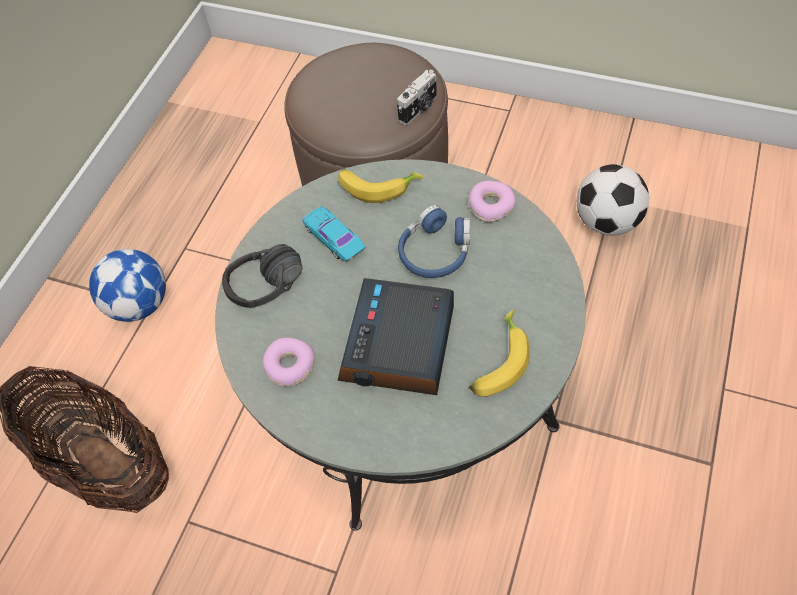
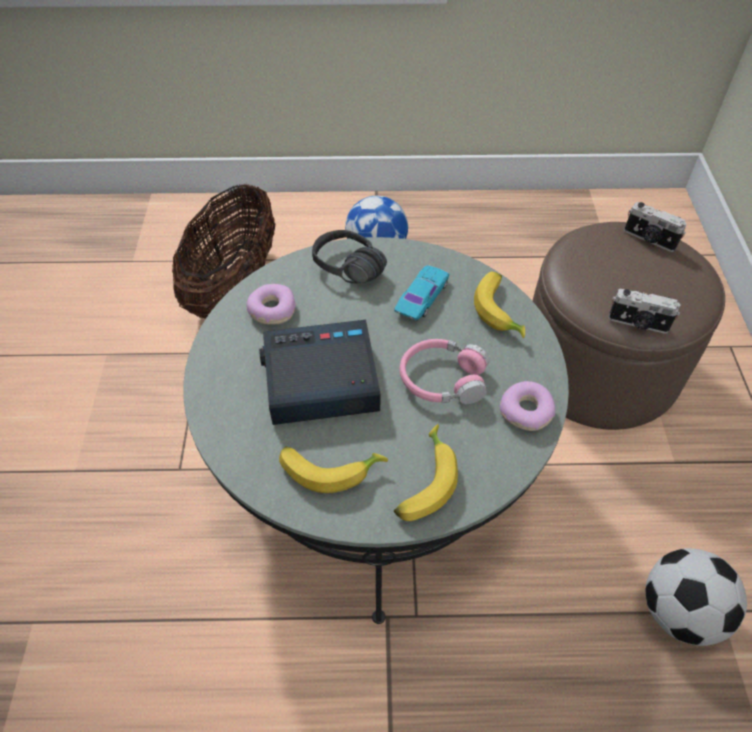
camera: 65 degrees right, 5 degrees down
(333, 65) = (649, 239): none -> camera
(435, 251) = (442, 379): blue headphones -> pink headphones
(533, 296) = (423, 481): none -> banana

